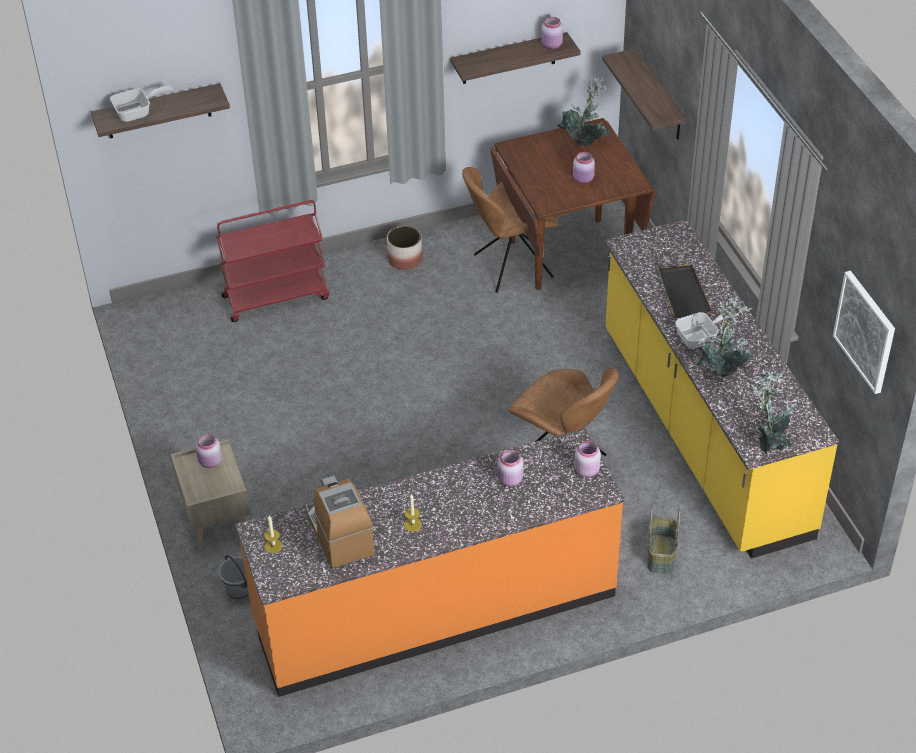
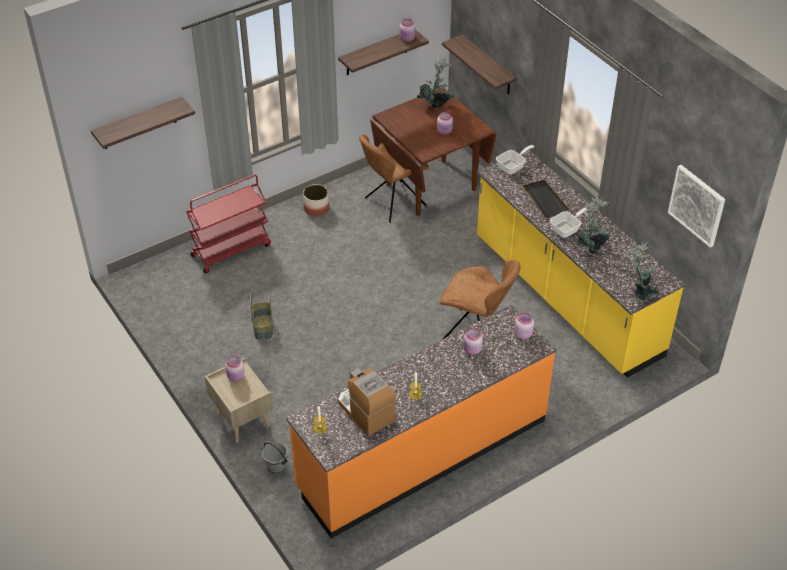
camera: 15 degrees left, 0 degrees up
(138, 112) = (127, 126): frying pan -> frying pan (513, 166)
(661, 555) = (566, 386): basket -> basket (263, 328)

